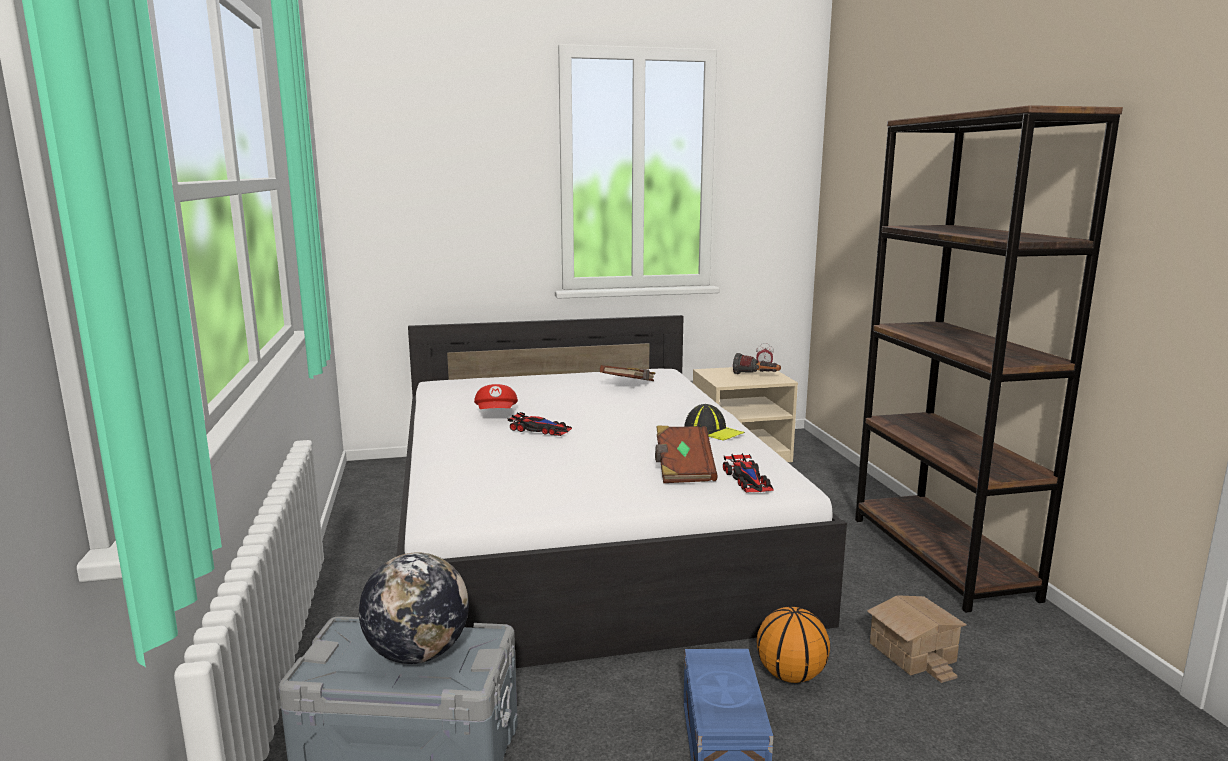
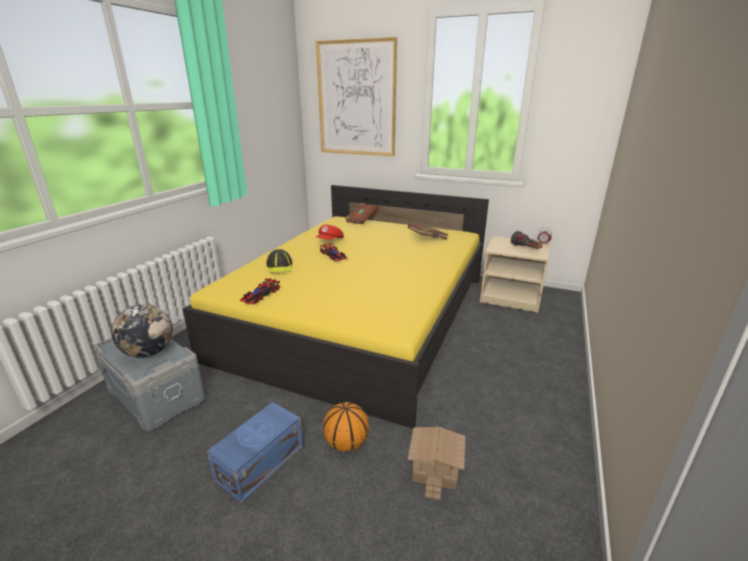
camera: 35 degrees right, 10 degrees up
(439, 175) = (356, 99): none -> picture
(581, 528) = (361, 315): white bed -> yellow bed
(683, 469) = (357, 299): brown book -> brown book (361, 220)
(713, 431) = (420, 280): cap -> cap (280, 267)
(747, 480) = (378, 317): toy car -> toy car (260, 294)
(940, 557) = (553, 414): brown bookcase -> none

